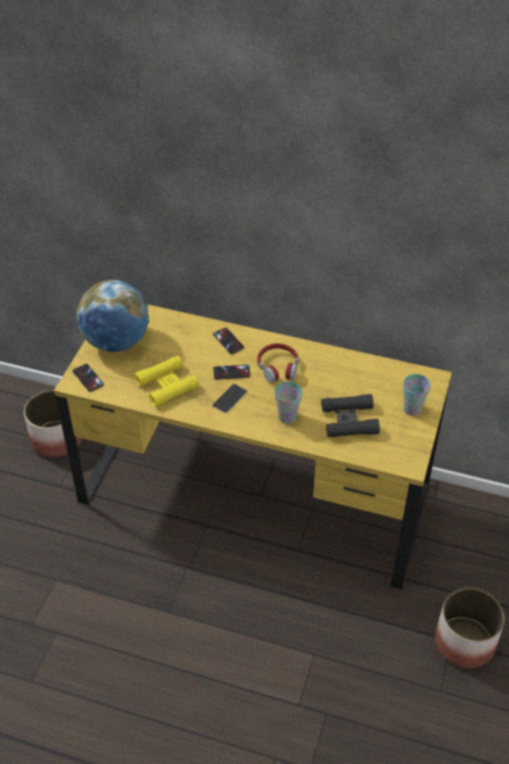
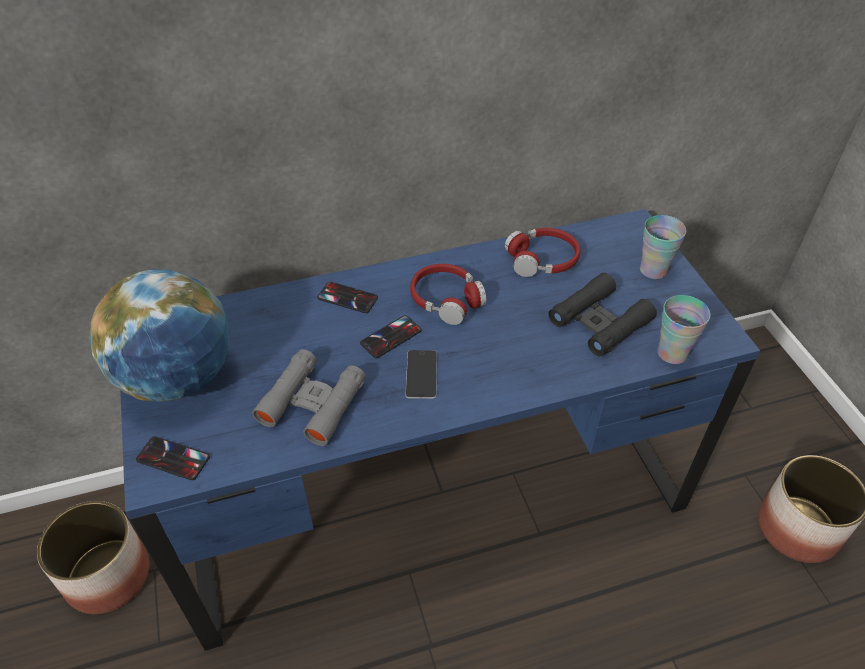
camera: 35 degrees left, 0 degrees up
(166, 385) = (312, 403): yellow binoculars -> grey binoculars
(254, 493) = (432, 493): yellow desk -> blue desk
(287, 417) = (521, 358): cup -> cup (672, 353)
(353, 372) = (542, 260): none -> red headphones

